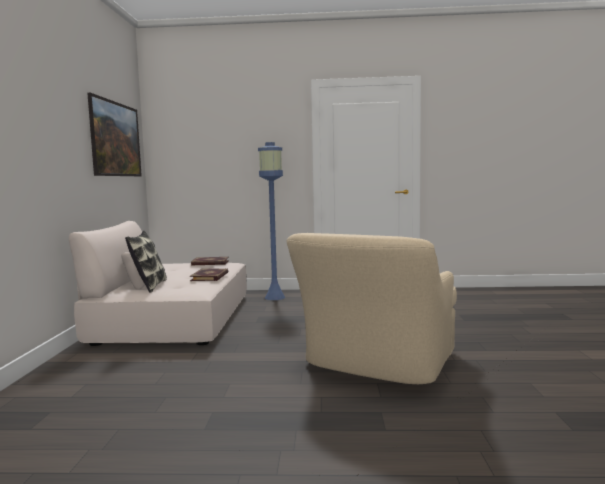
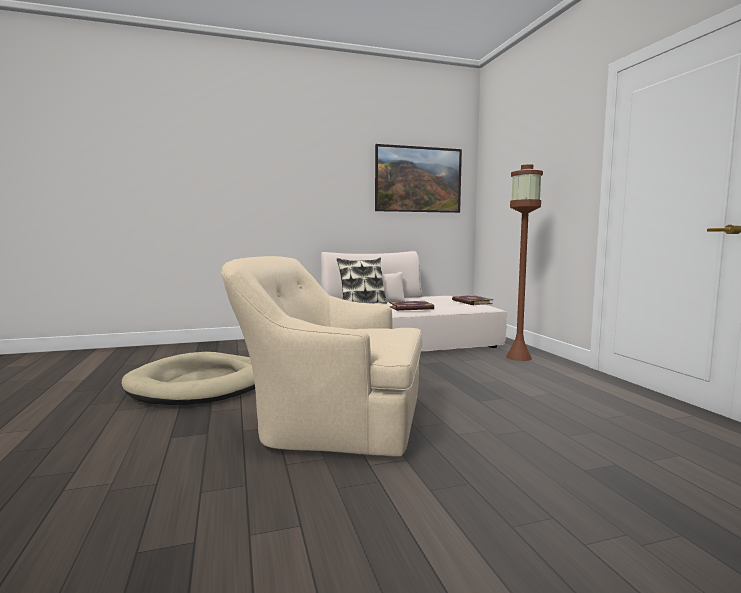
camera: 70 degrees right, 0 degrees up
(218, 418) = (202, 384): none -> beige dog bed
(275, 297) = (519, 357): blue floor lamp -> brown floor lamp

